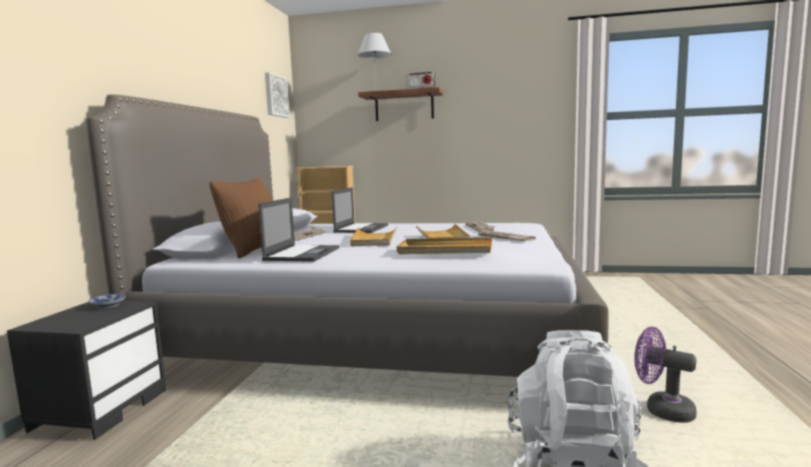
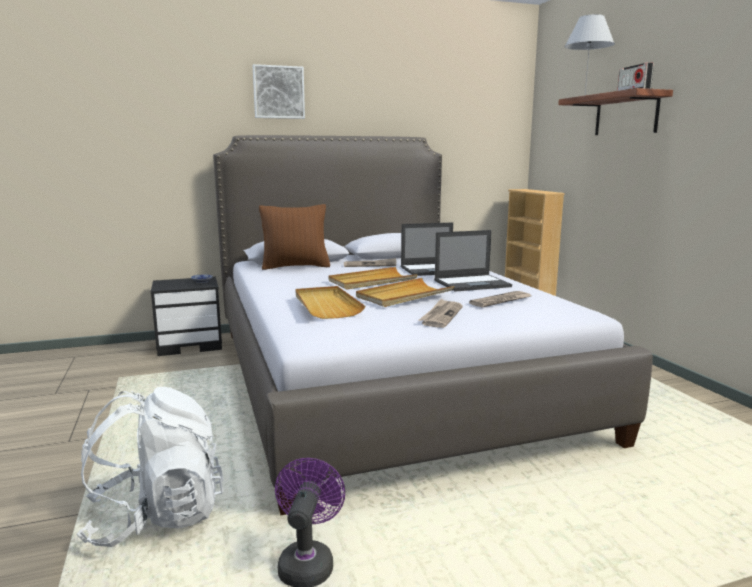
camera: 60 degrees right, 5 degrees up
(275, 96) = (488, 108): picture -> picture (278, 92)
(302, 254) = (289, 277): laptop -> laptop (472, 283)

